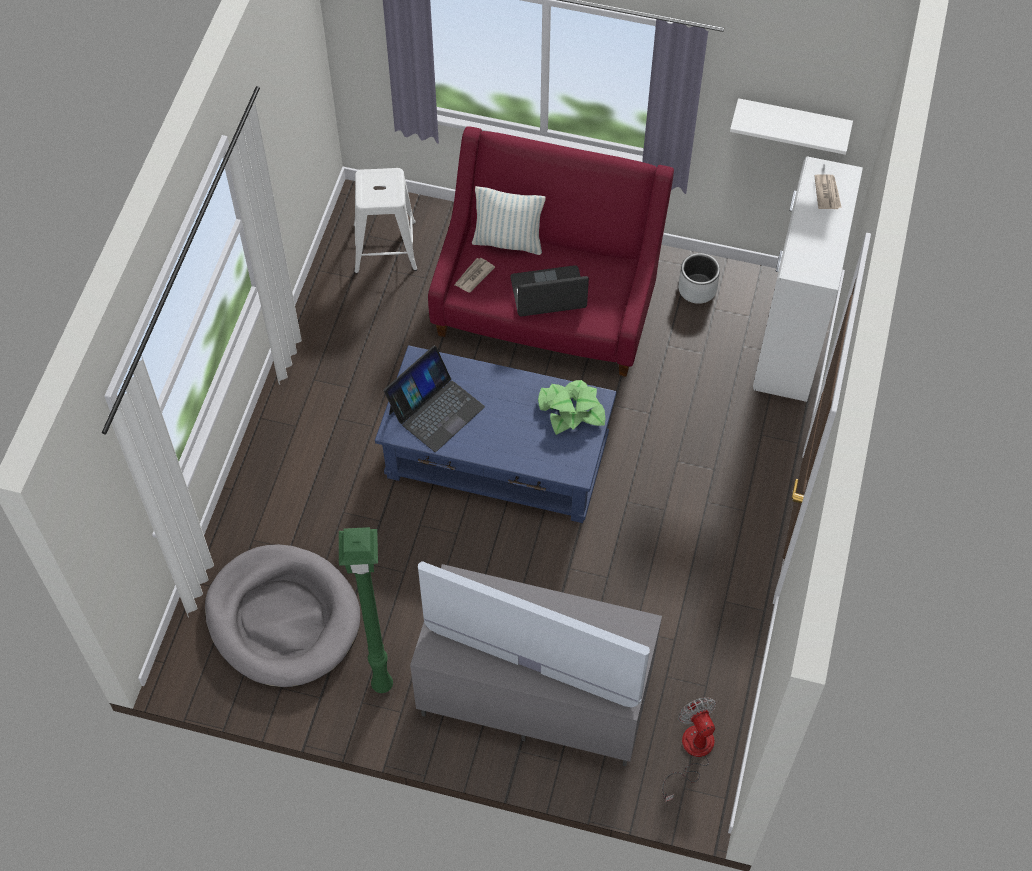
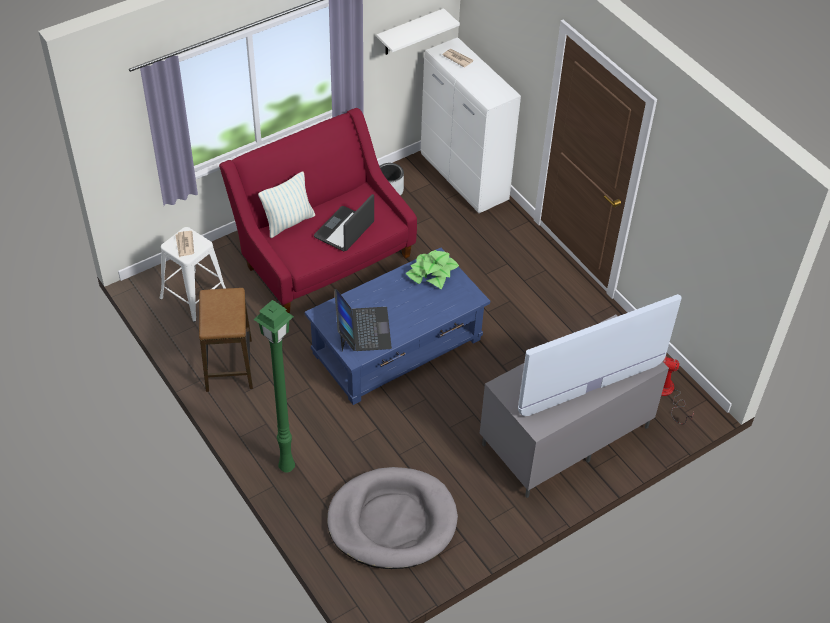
camera: 50 degrees left, 10 degrees down
(333, 341) = (229, 365): none -> stool
(381, 683) = (486, 503): green floor lamp -> green floor lamp (285, 467)
(473, 276) = (293, 252): newspaper -> newspaper (184, 245)

